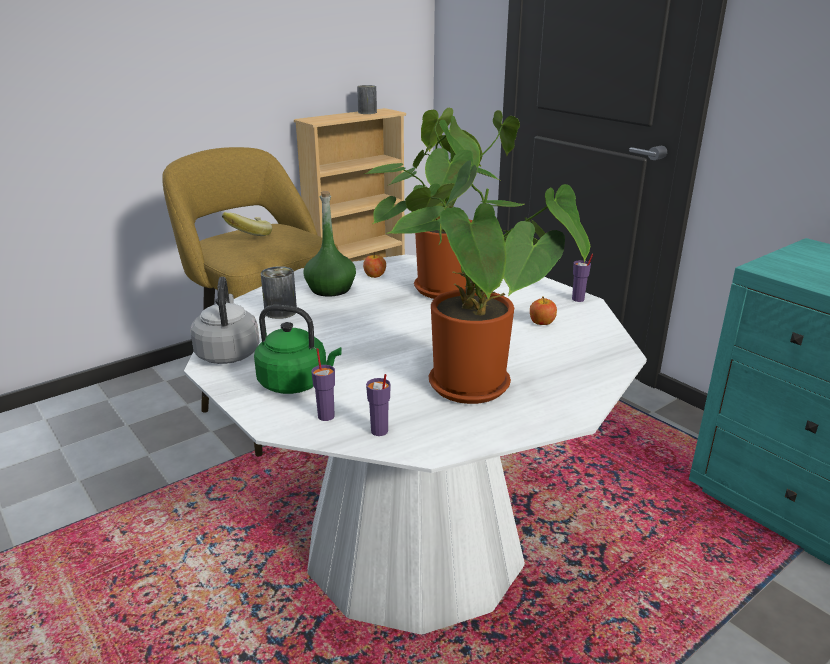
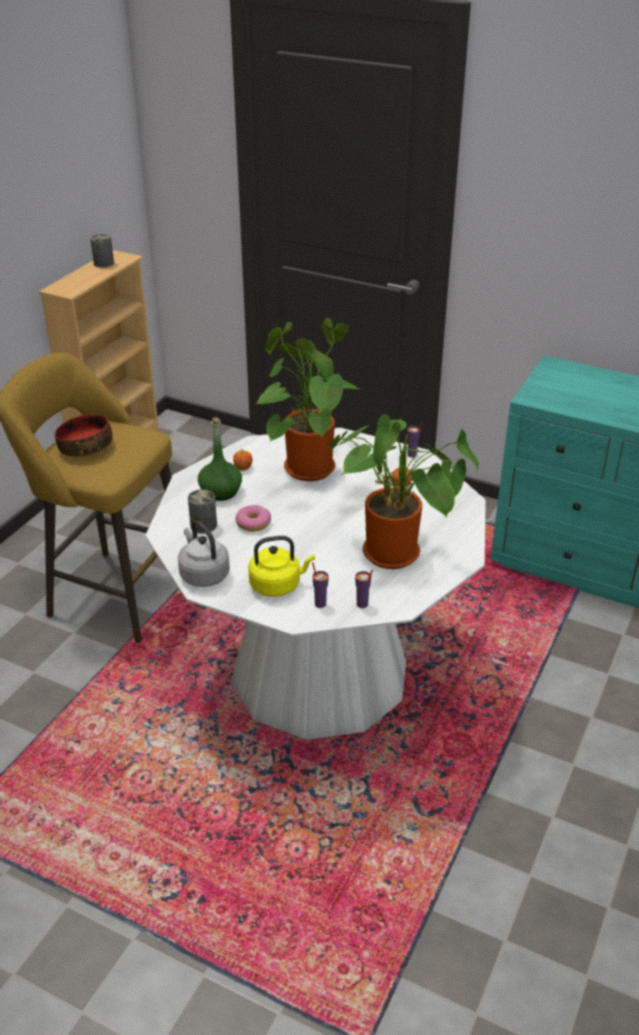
camera: 25 degrees left, 10 degrees up
(248, 236) = (86, 446): banana -> bowl
(297, 383) = (278, 585): green kettle -> yellow kettle
(334, 321) = (253, 523): none -> donut

